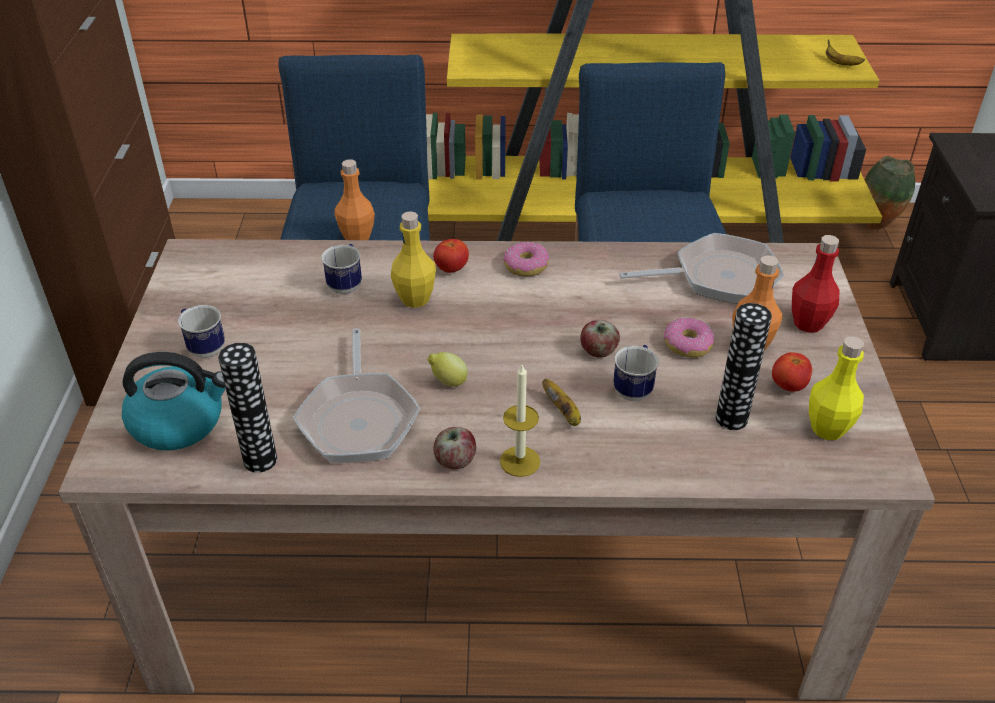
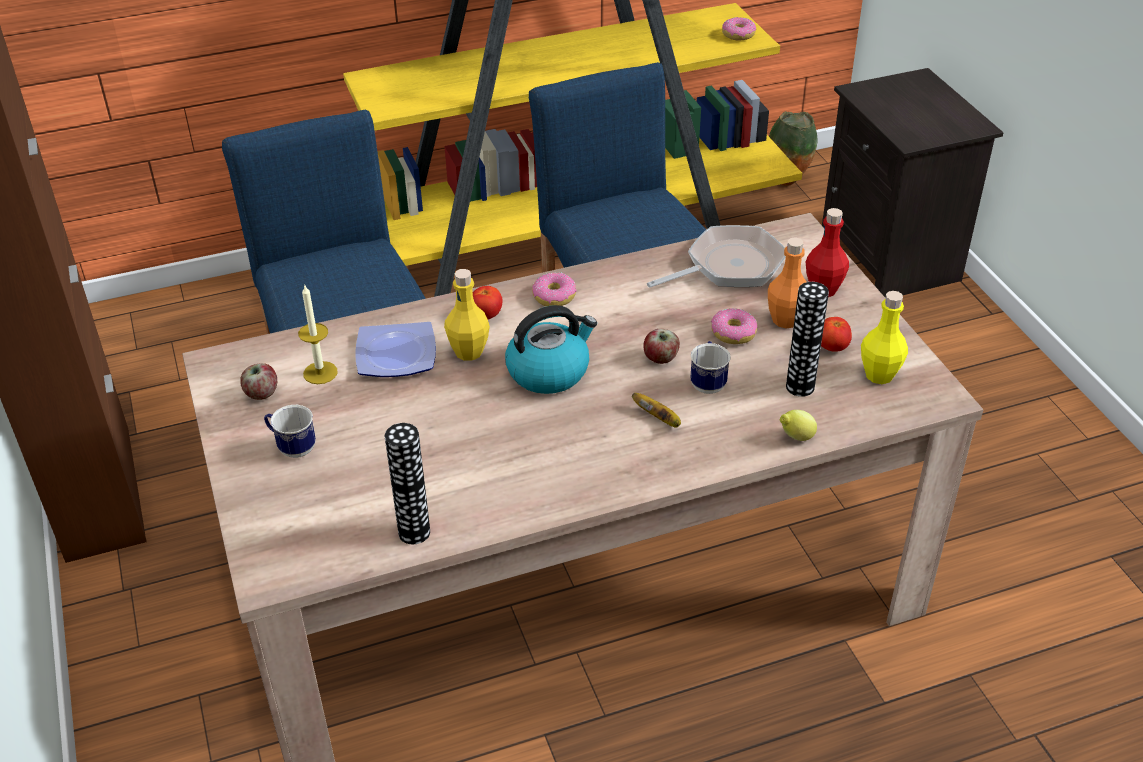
camera: 20 degrees left, 0 degrees up
(179, 422) = (315, 521): kettle -> kettle (549, 371)
(346, 284) = (394, 354): mug -> plate
(357, 238) = (359, 308): orange bottle -> none
(359, 418) = (482, 472): frying pan -> none
(448, 382) = (543, 419): lemon -> lemon (795, 437)
(455, 461) = (589, 485): apple -> apple (261, 393)
(520, 461) = (644, 470): candle -> candle (320, 373)
(840, 63) = (738, 35): banana -> donut

